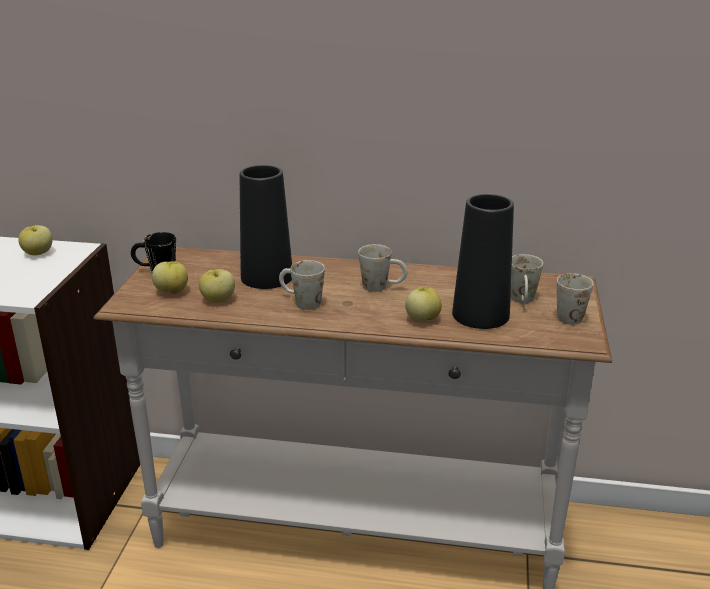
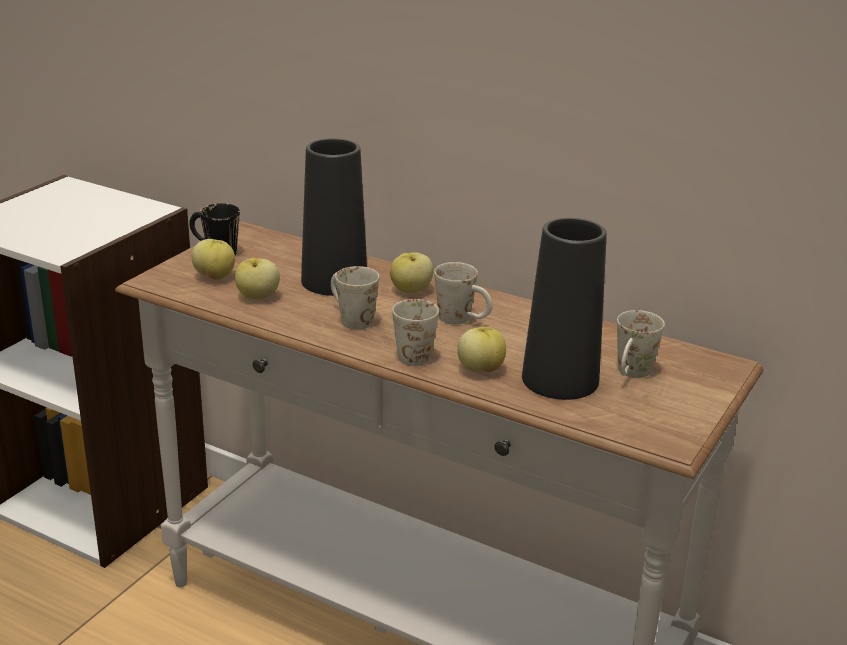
camera: 20 degrees right, 0 degrees up
(38, 253) = (107, 206): apple -> apple (410, 290)
(566, 314) = (676, 403): white mug -> white mug (416, 352)

